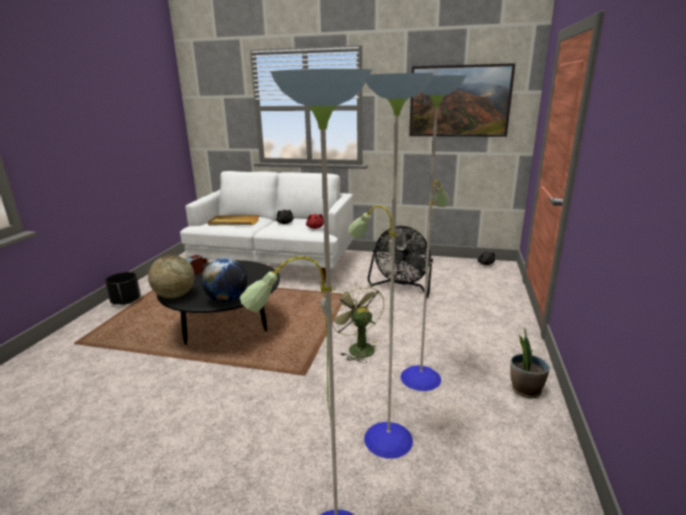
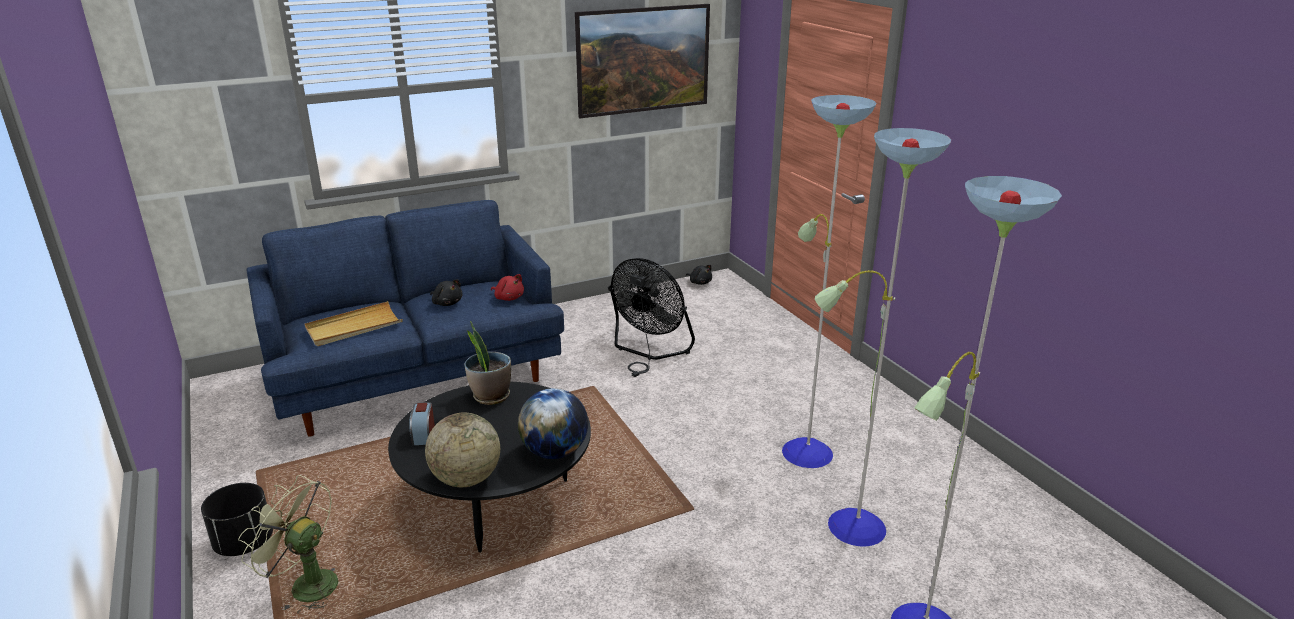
camera: 40 degrees left, 5 degrees up
(274, 265) = (415, 380): white sofa -> blue sofa
(357, 347) = (704, 450): green fan -> green fan (305, 584)
(400, 286) = (644, 350): black fan -> black fan turned 135 degrees counterclockwise
(525, 389) = (901, 420): potted plant -> potted plant (490, 396)

